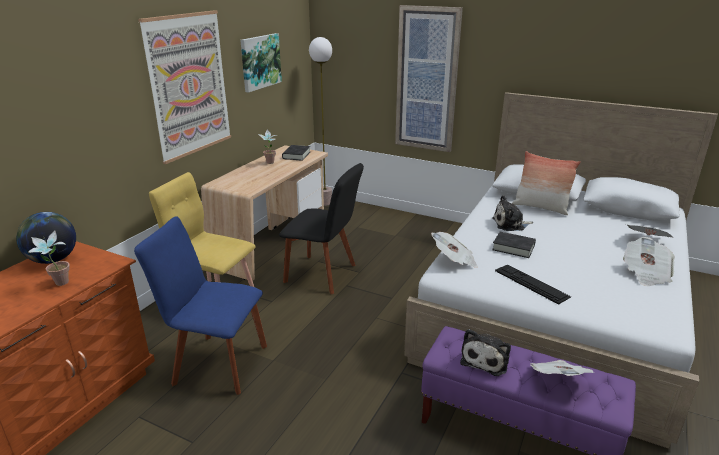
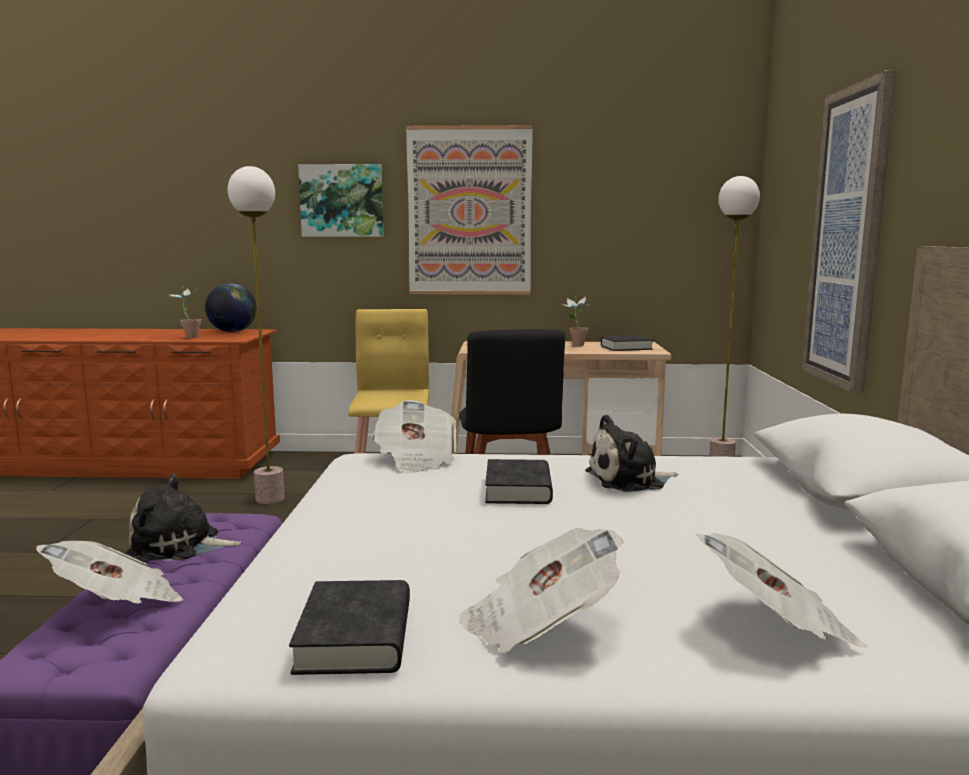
camera: 65 degrees right, 15 degrees down
(216, 363) = (270, 499): blue chair -> floor lamp
(260, 62) = (616, 204): picture -> picture (342, 201)
(510, 224) = (629, 480): plush toy -> plush toy turned 75 degrees counterclockwise
(531, 283) = (376, 511): keyboard -> none
(540, 207) = (775, 497): pillow -> none
(655, 305) = (355, 637): none -> black book

